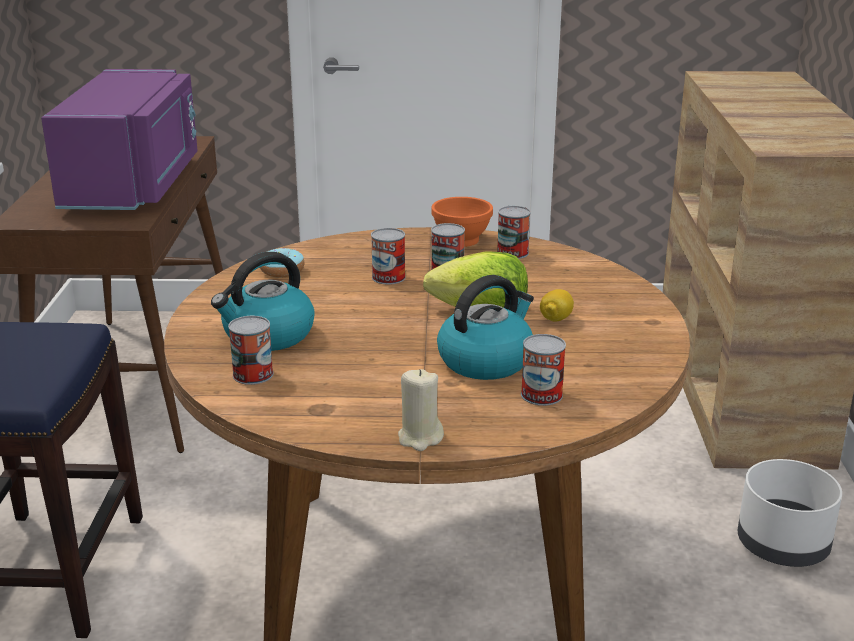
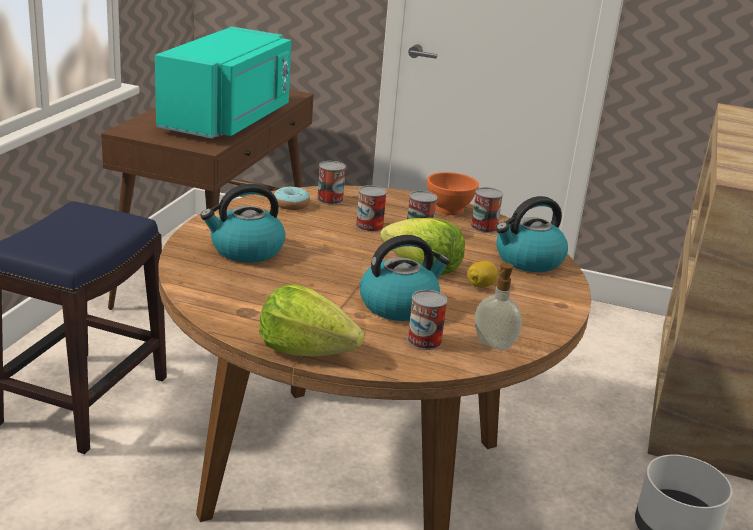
camera: 15 degrees right, 0 degrees up
(135, 184) = (229, 120): purple microwave -> turquoise microwave
(253, 374) = (215, 276): can -> can (330, 199)
(420, 438) = (305, 350): beige candle -> lettuce
(584, 280) = (528, 260): none -> kettle
(616, 382) = (493, 345): none -> soap dispenser

